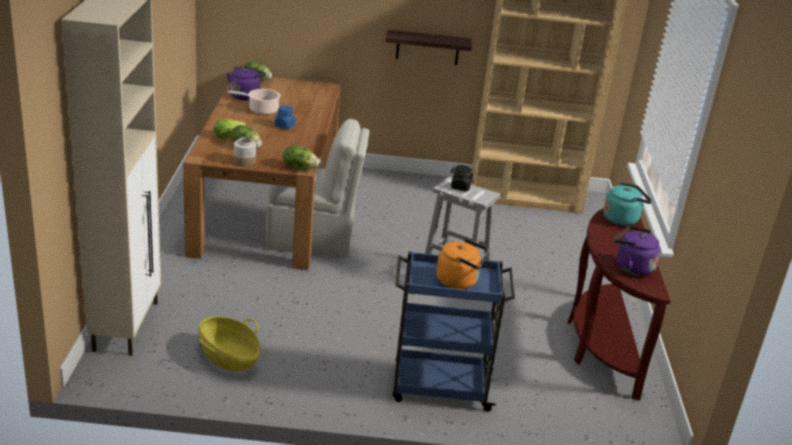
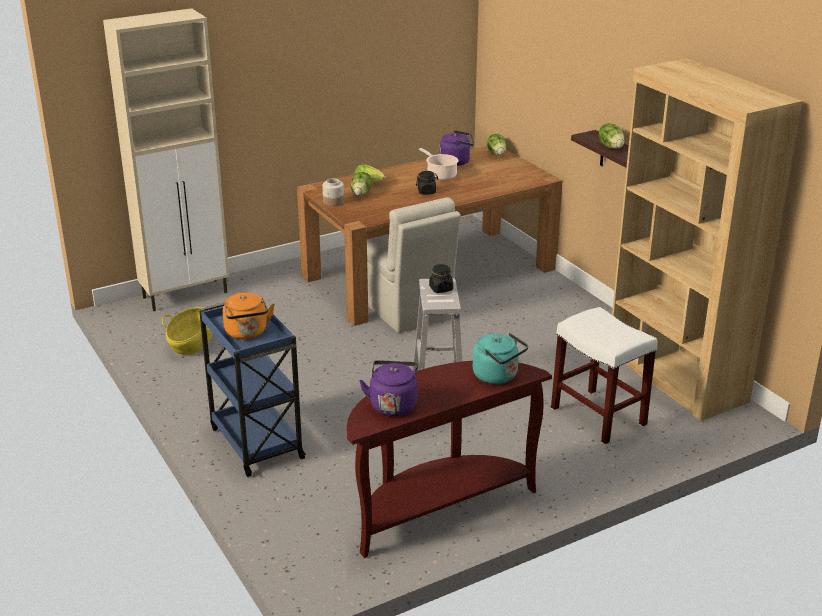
camera: 60 degrees right, 0 degrees up
(285, 126) = (427, 192): blue jar -> black jar
(299, 167) = (358, 221): lettuce -> lettuce (611, 147)
(544, 241) = (597, 416): none -> white stool

